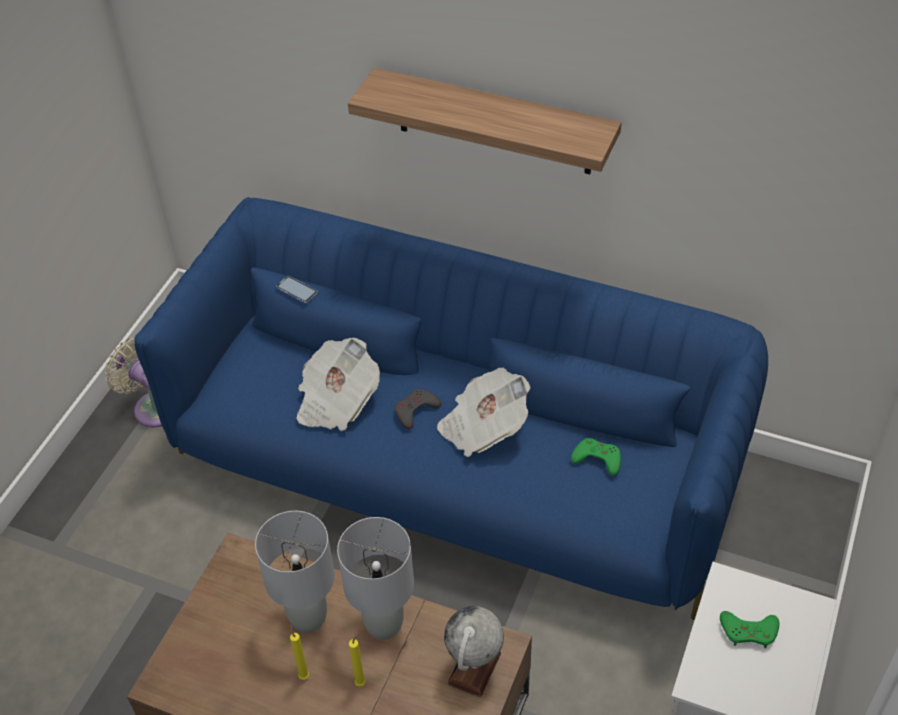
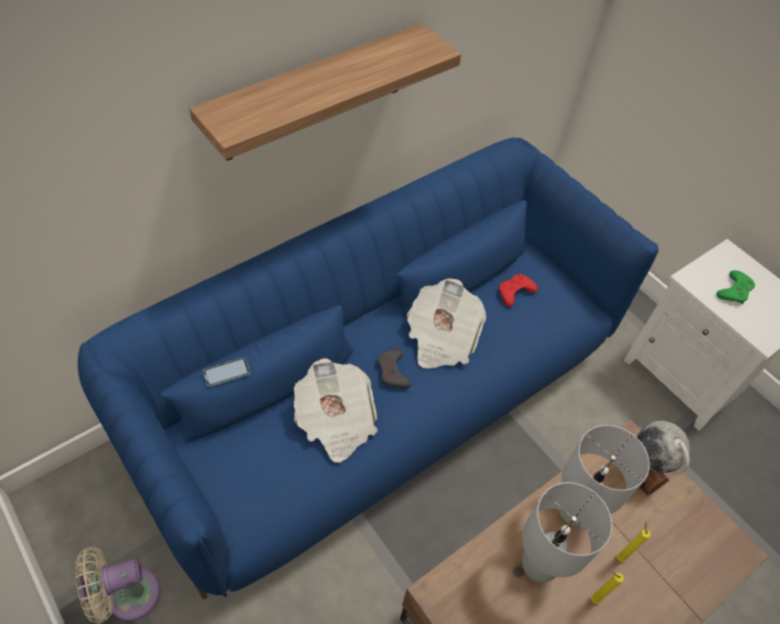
camera: 65 degrees left, 5 degrees up
(597, 459) = (515, 292): green game controller -> red game controller

